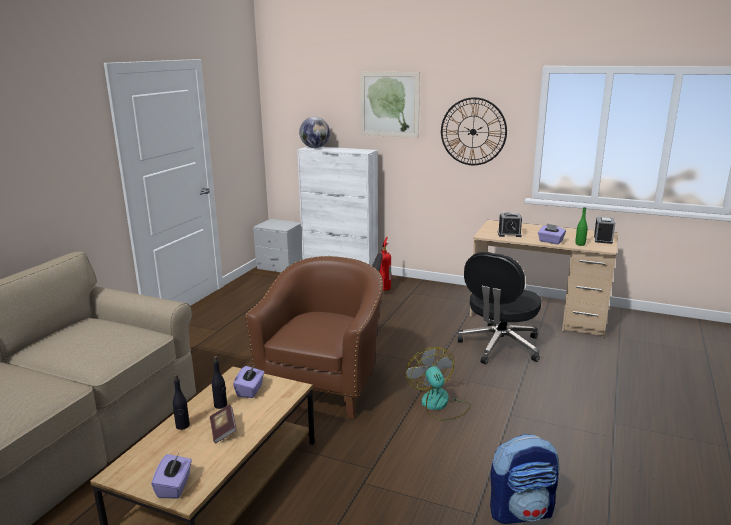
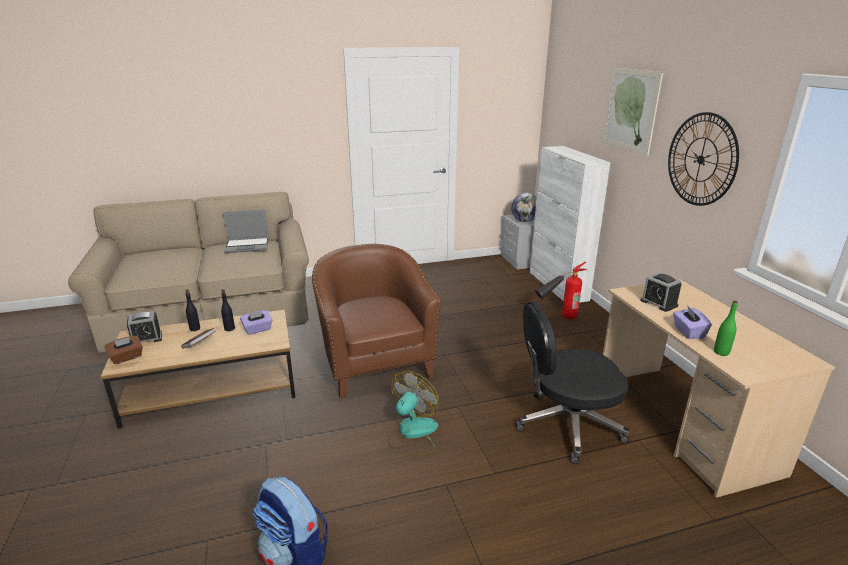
camera: 50 degrees right, 5 degrees up
(82, 330) = (248, 246): none -> laptop
(174, 486) = (126, 357): purple tissue box -> brown tissue box
(315, 147) = (560, 148): globe -> globe (524, 221)
(324, 384) = (375, 364): brown armchair -> brown armchair turned 90 degrees counterclockwise
(603, 239) = (777, 363): alarm clock -> alarm clock (146, 338)

